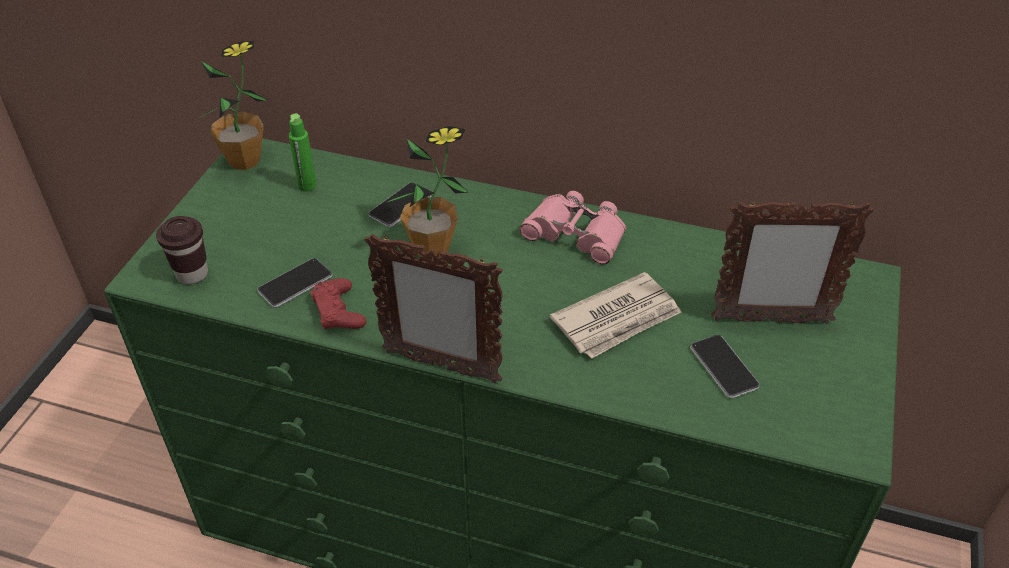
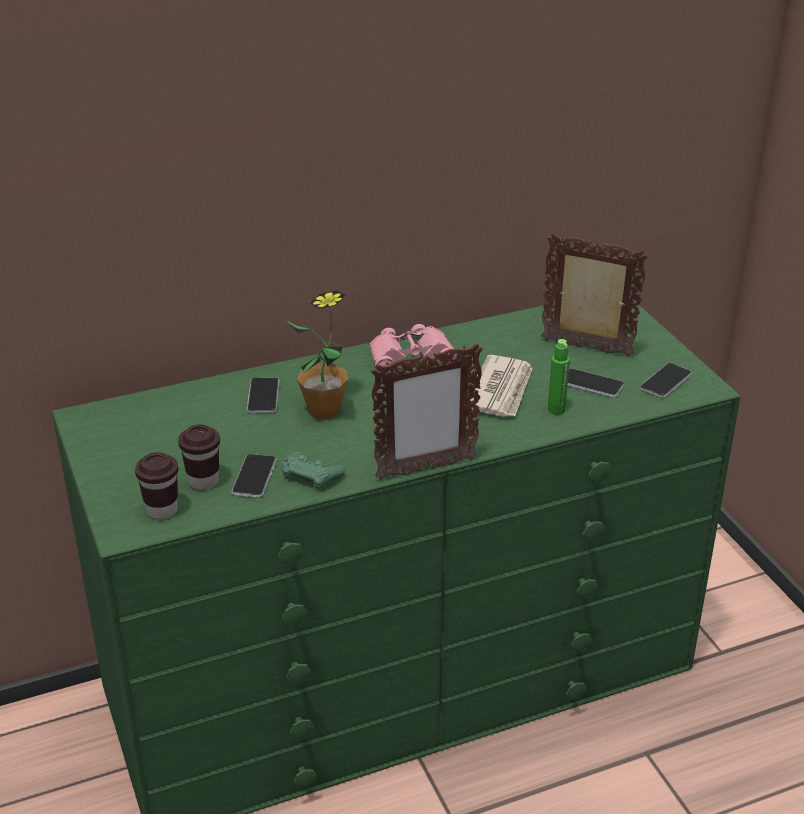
camera: 40 degrees left, 10 degrees down
(244, 160) = (89, 424): potted plant -> none
(254, 264) = (203, 481): none -> brown cup
(307, 186) = (169, 417): green bottle -> green bottle (556, 410)
(338, 311) = (311, 476): red game controller -> green game controller
(770, 321) = (587, 349): picture frame -> picture frame turned 120 degrees counterclockwise
(814, 412) = (665, 381): none -> phone

